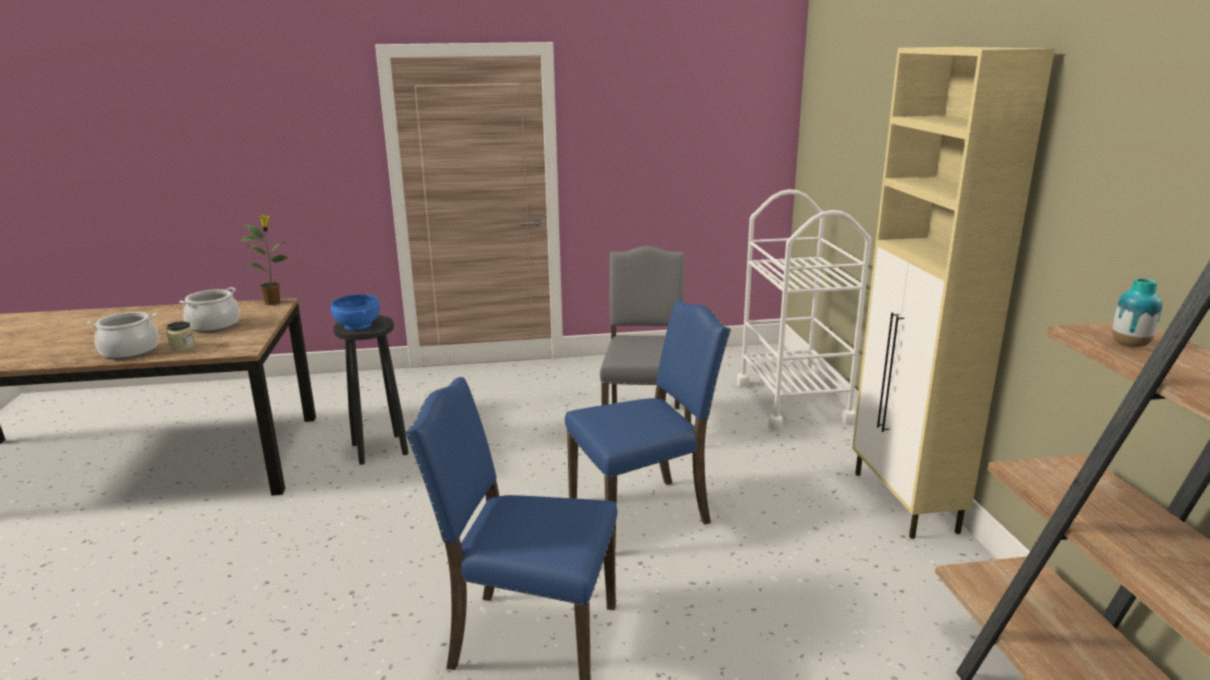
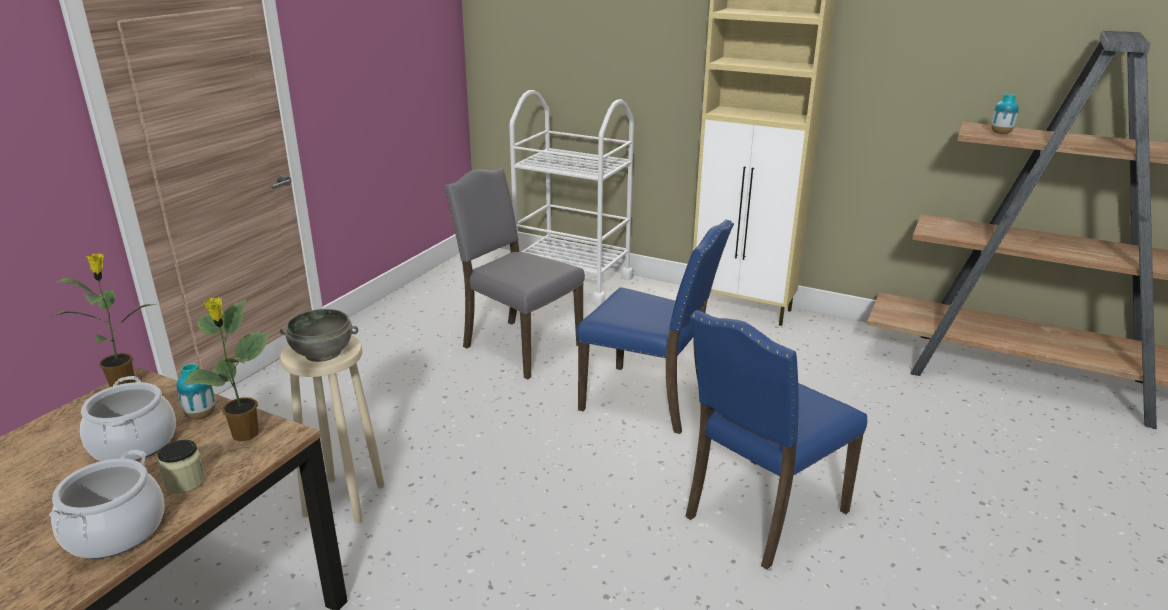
camera: 55 degrees left, 5 degrees up
(239, 342) = (245, 435): none -> potted plant
(254, 326) = (201, 415): none -> vase
(358, 325) = (323, 352): blue bowl -> grey bowl
(380, 449) = (345, 500): black stool -> beige stool
(643, 513) = (648, 400): blue chair -> blue chair turned 105 degrees clockwise

